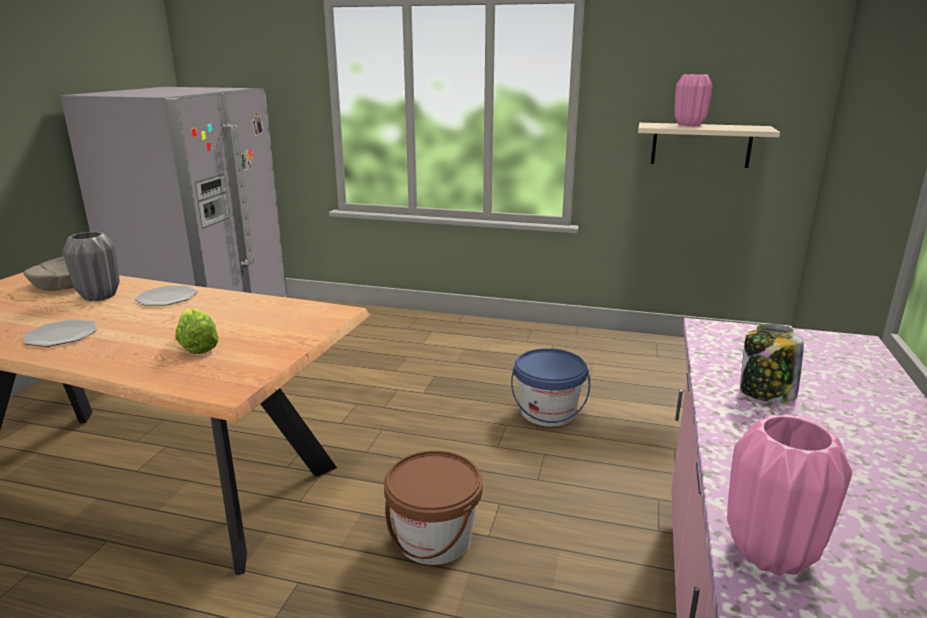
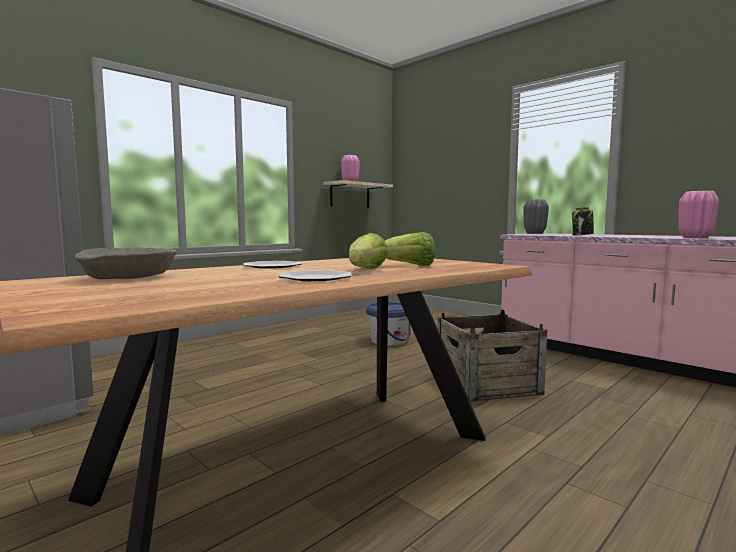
camera: 60 degrees left, 15 degrees down
(99, 296) = (213, 273): grey vase -> grey vase (534, 233)
(138, 337) = (366, 270): none -> lettuce
(434, 539) = (487, 383): brown bucket -> crate

